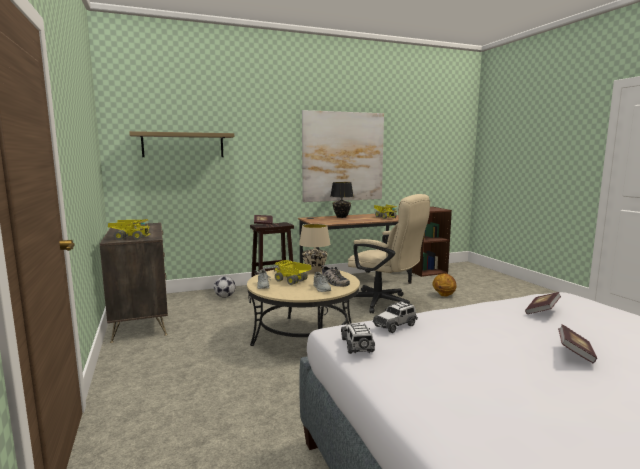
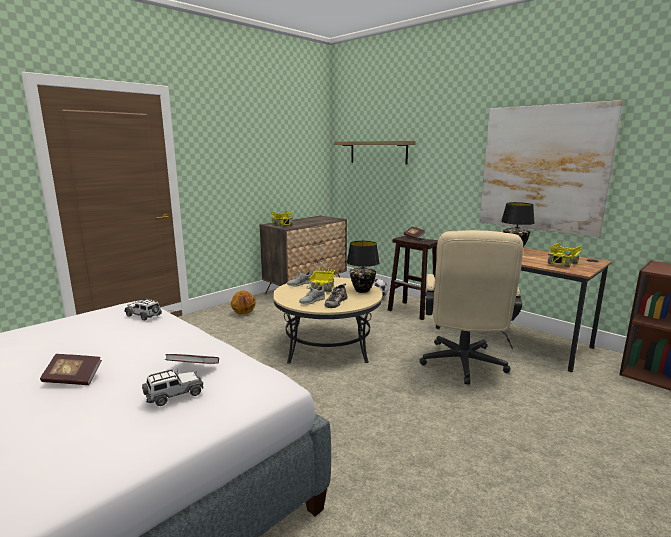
camera: 65 degrees right, 5 degrees up
(314, 271) = (362, 290): beige table lamp -> black table lamp
(357, 346) = (105, 311): toy car -> toy car (174, 395)
(444, 295) = (562, 403): basketball -> basketball (244, 313)

